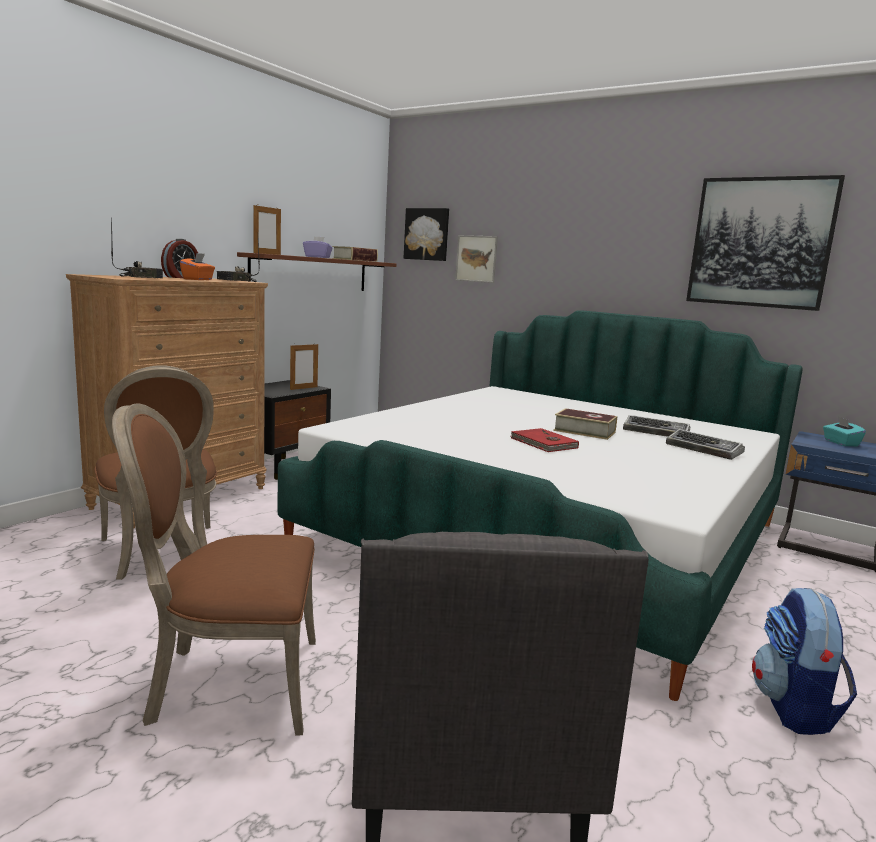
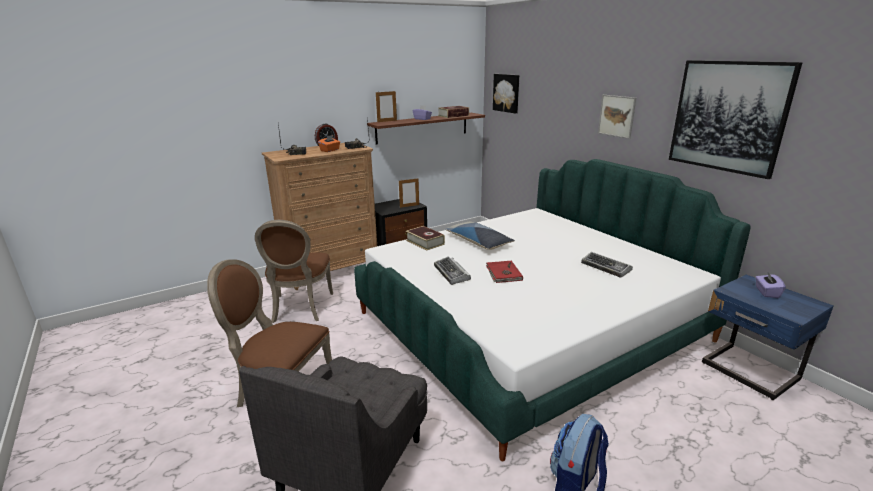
camera: 25 degrees right, 10 degrees up
(463, 416) = (478, 242): none -> pillow
(476, 258) = (535, 113): picture -> picture (616, 116)
(584, 431) = (549, 263): book -> book (425, 242)
(704, 450) = (621, 290): keyboard -> keyboard (452, 274)
(840, 443) = (766, 292): turquoise tissue box -> purple tissue box

